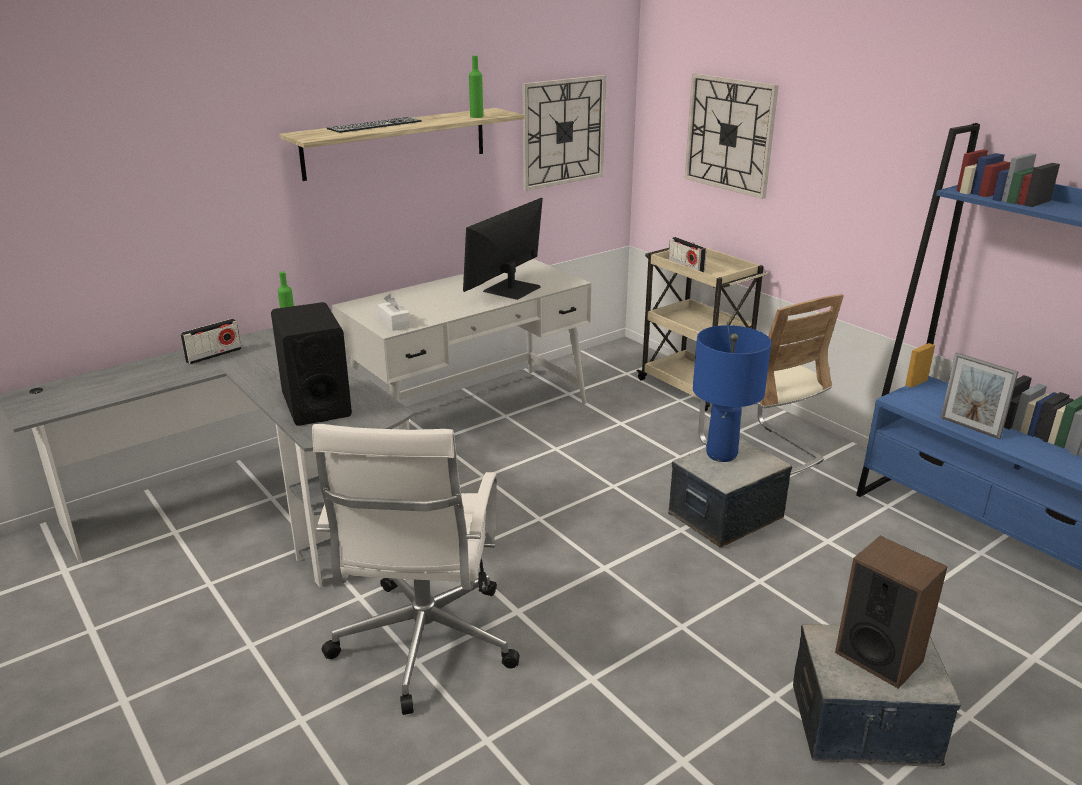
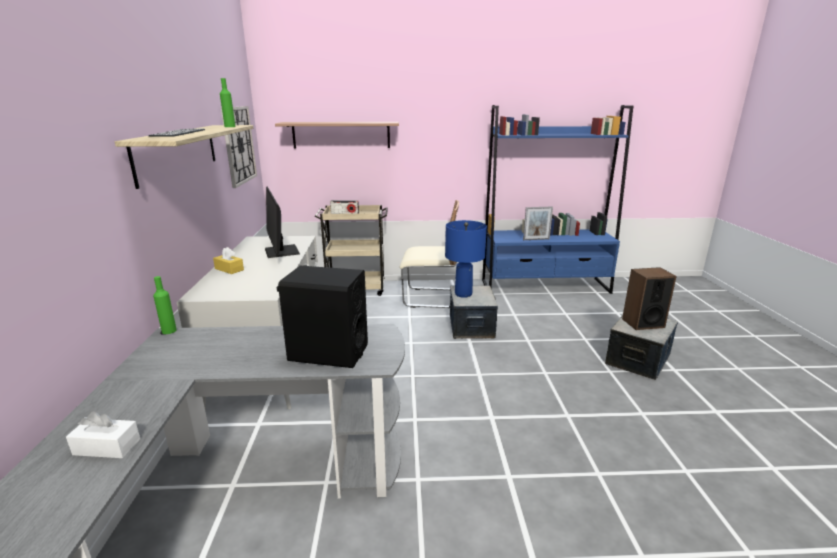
camera: 55 degrees left, 5 degrees down
(214, 355) = (145, 377): radio -> none
(394, 323) = (259, 291): white tissue box -> white tissue box (107, 447)
(423, 645) = (495, 467): white office chair -> none
(428, 290) = (229, 269): none -> yellow tissue box
(729, 134) = (341, 135): wall clock -> shelf

